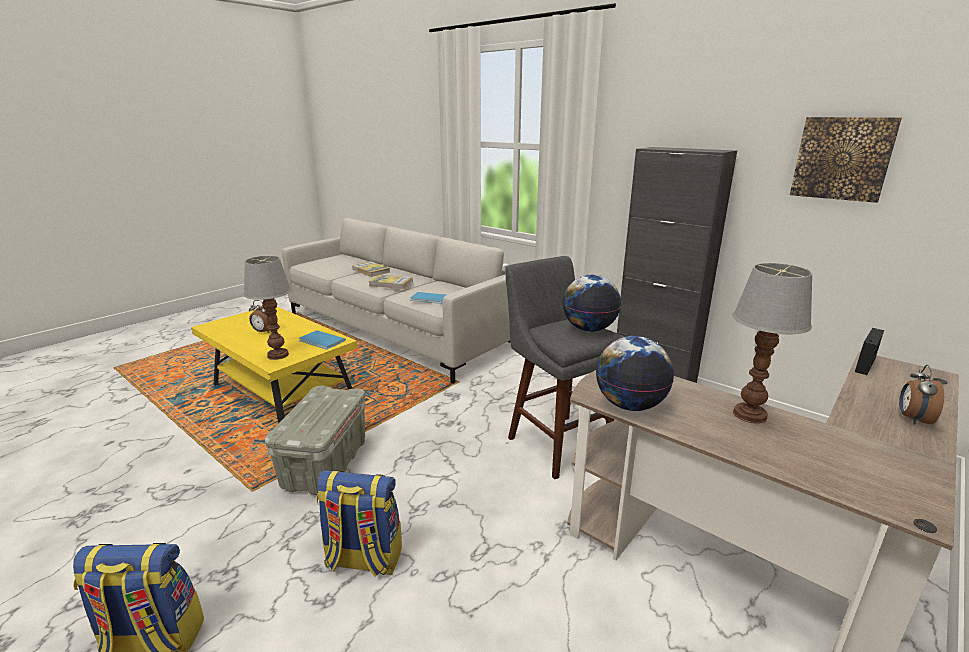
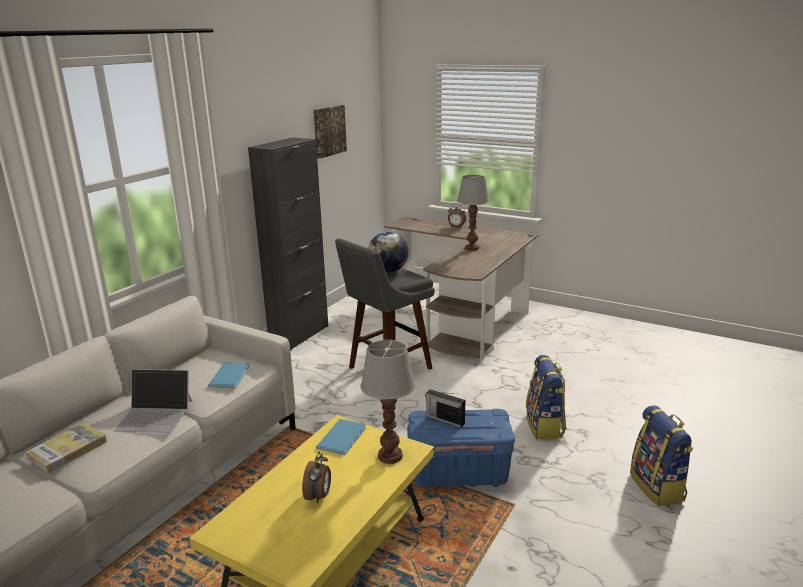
camera: 100 degrees left, 0 degrees up
(325, 465) = (460, 473): grey storage box -> blue storage box
(391, 284) = (155, 415): book -> laptop
(630, 405) = (479, 267): globe -> none
(865, 365) = (403, 226): radio -> radio (444, 419)

